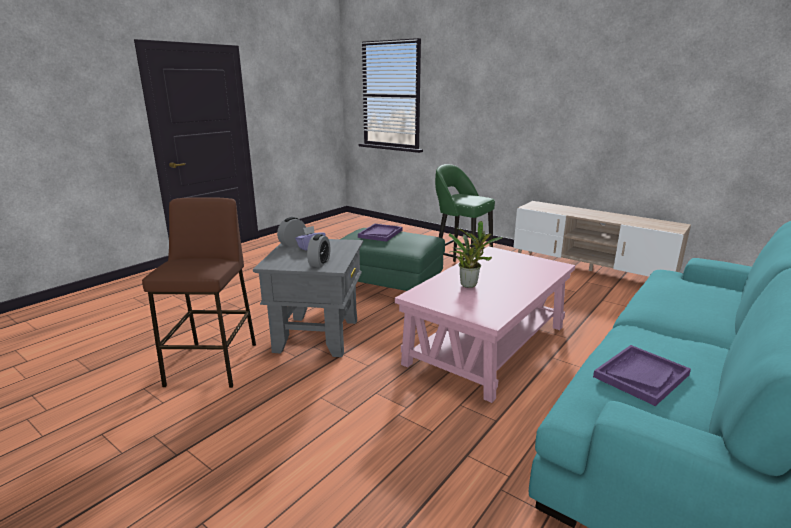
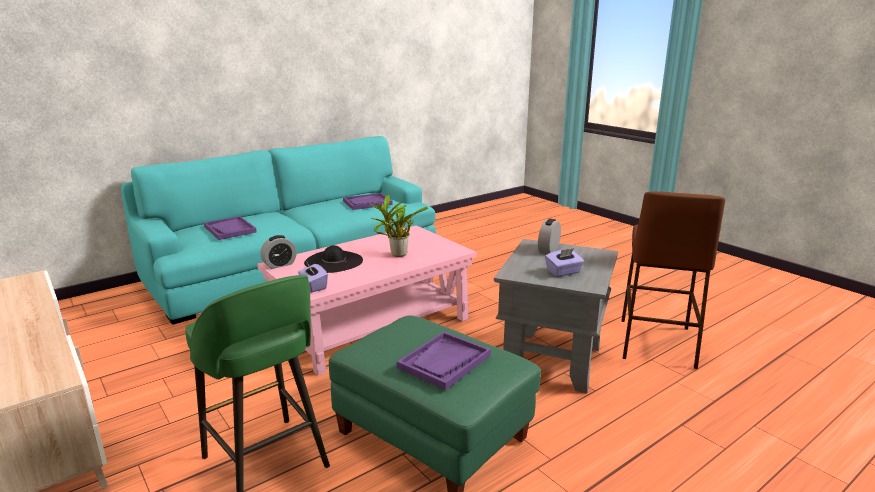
camera: 165 degrees left, 0 degrees up
(293, 243) = (590, 281): alarm clock -> alarm clock (279, 264)
(499, 254) = (313, 286): none -> purple tissue box
(516, 272) = (333, 261): none -> black hat
(688, 293) = (230, 229): none -> purple tray

